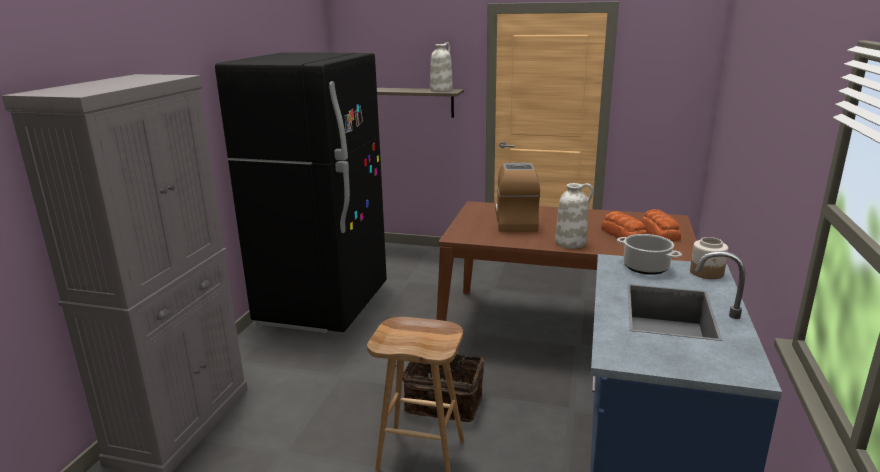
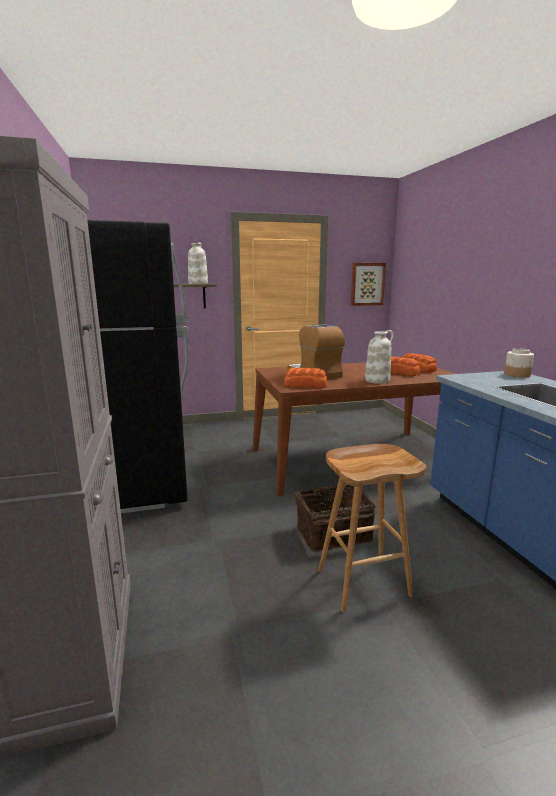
camera: 30 degrees left, 5 degrees down
(479, 235) = (306, 385): none -> bread
(646, 267) = (481, 377): cooking pot -> none
(675, 95) = (367, 284): none -> picture

